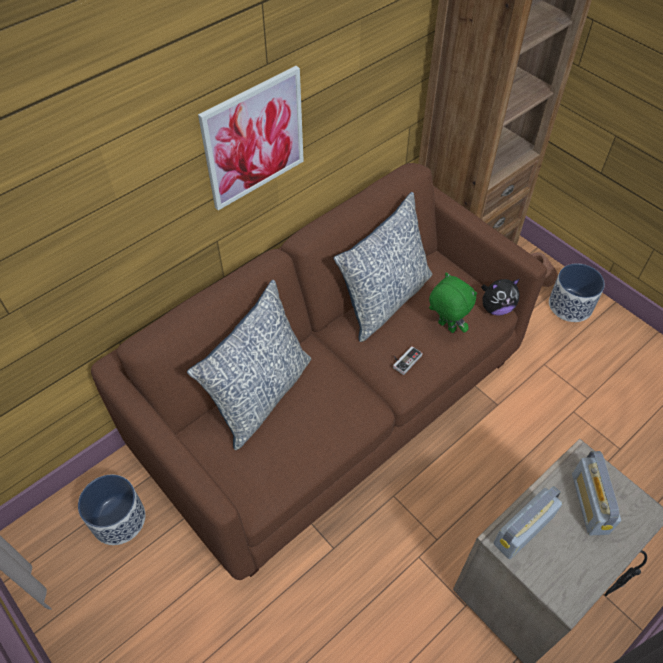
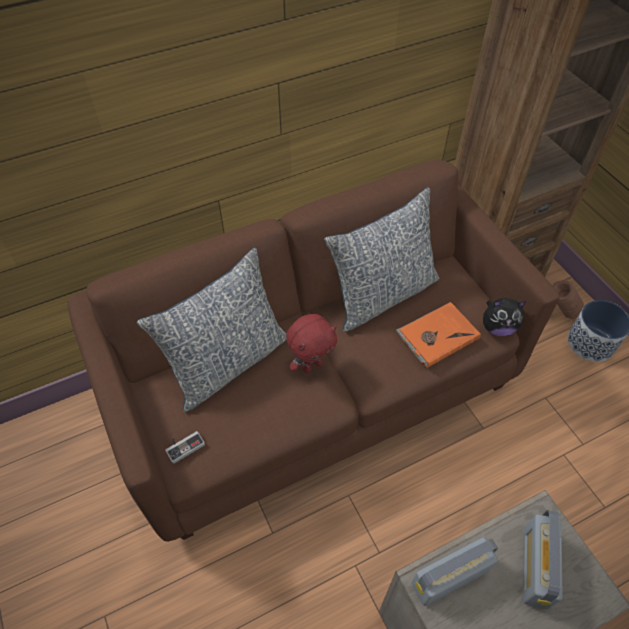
camera: 15 degrees right, 0 degrees up
(118, 519) = (81, 450): planter -> none
(254, 138) = (264, 99): picture -> none
(340, 379) = (312, 365): none -> red plush toy
(404, 360) = (383, 360): game controller -> game controller (184, 445)
(445, 327) = (437, 335): green plush toy -> orange book

